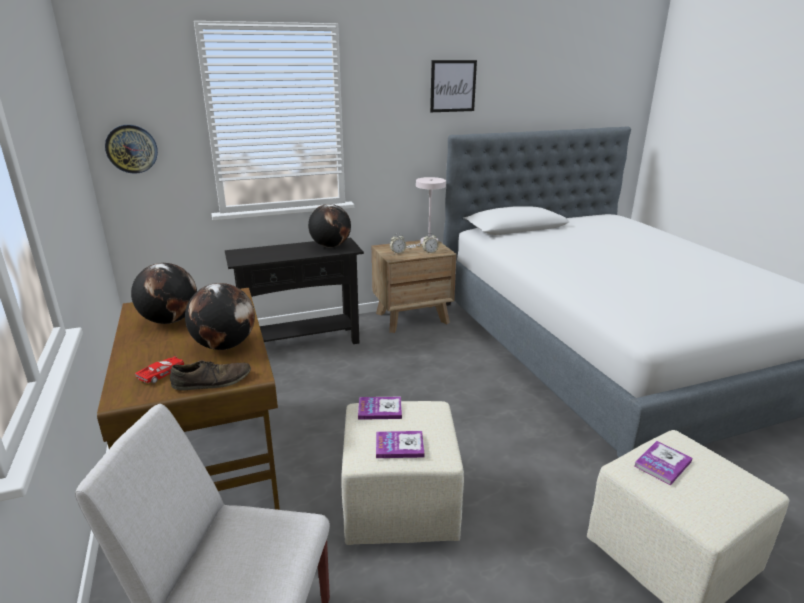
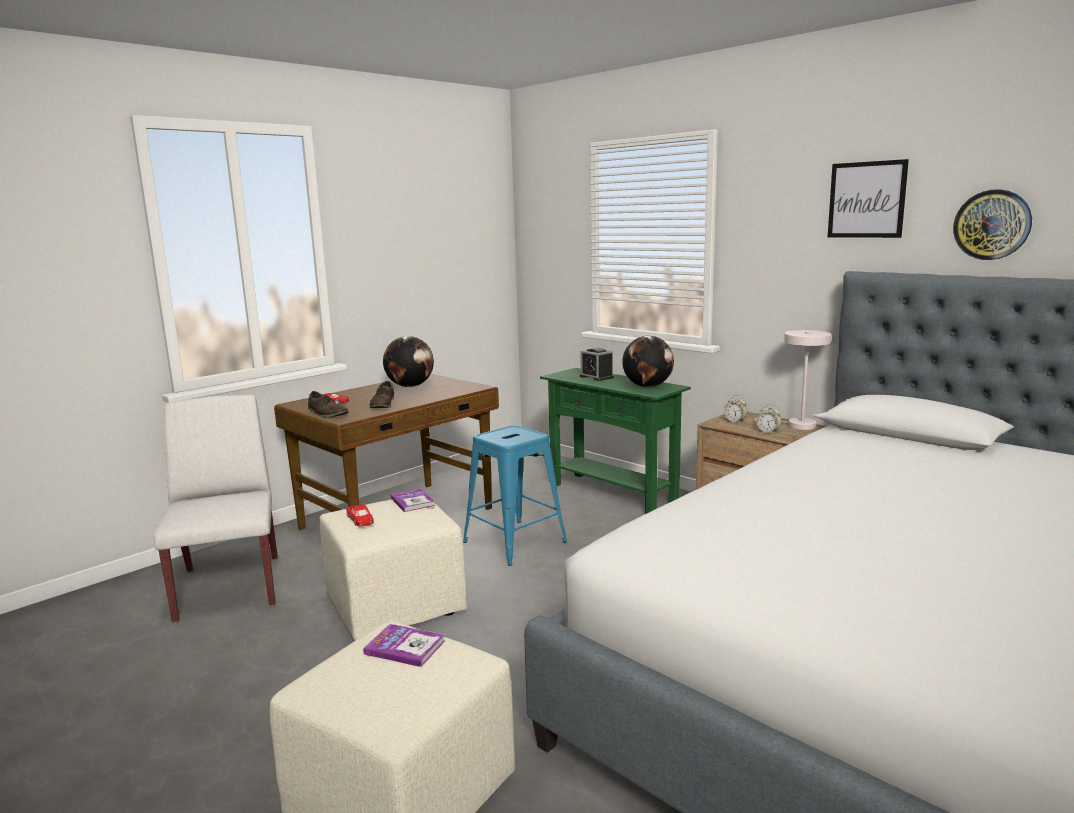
camera: 65 degrees right, 10 degrees down
(131, 149) = (540, 260): wall clock -> wall clock (992, 225)
(224, 345) = (383, 404): globe -> brown shoe
(272, 251) = (596, 377): none -> alarm clock
(301, 343) = (612, 493): black console table -> green console table
(338, 410) = (514, 542): none -> blue stool
(399, 446) = (360, 519): book -> red toy car

